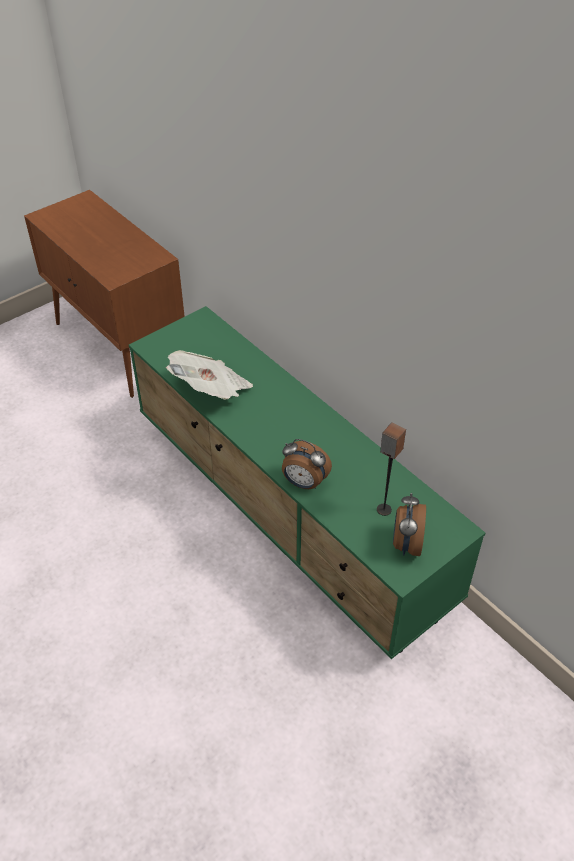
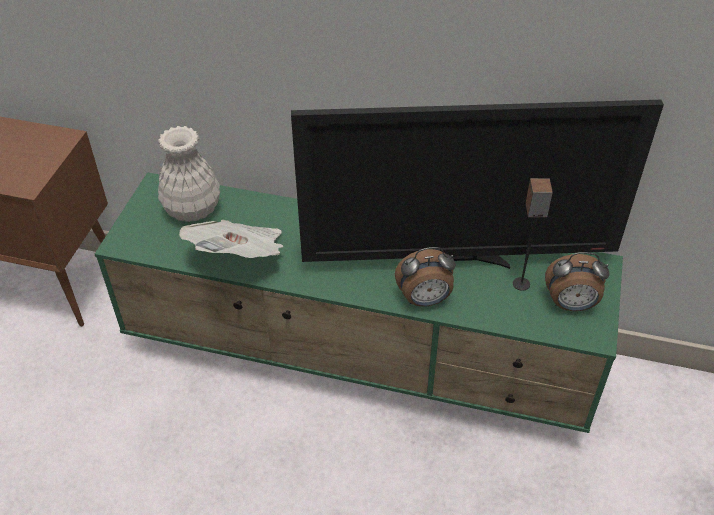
camera: 35 degrees left, 0 degrees up
(211, 344) = (192, 208): none -> white vase
(353, 469) = (458, 261): none -> television
(406, 544) = (571, 305): alarm clock -> alarm clock turned 60 degrees counterclockwise

